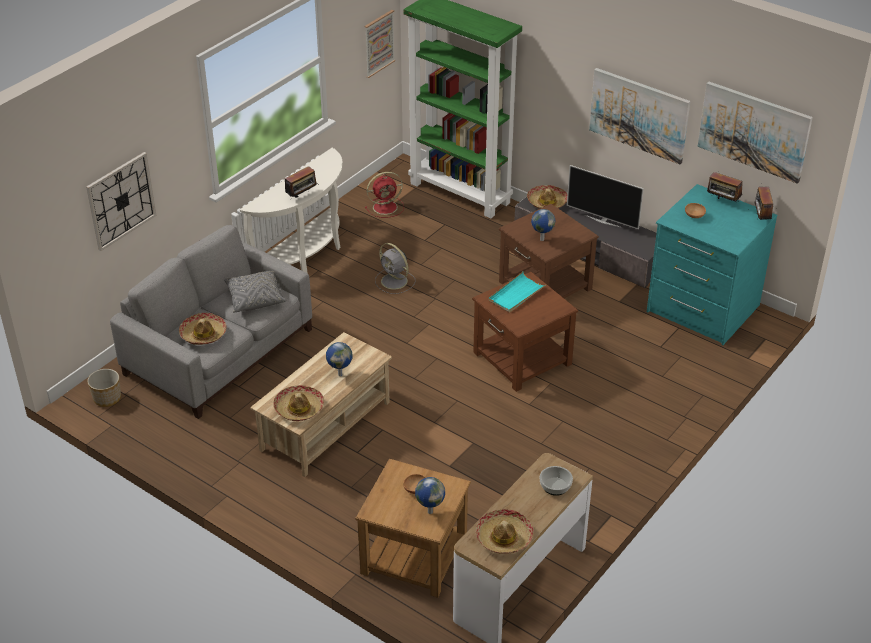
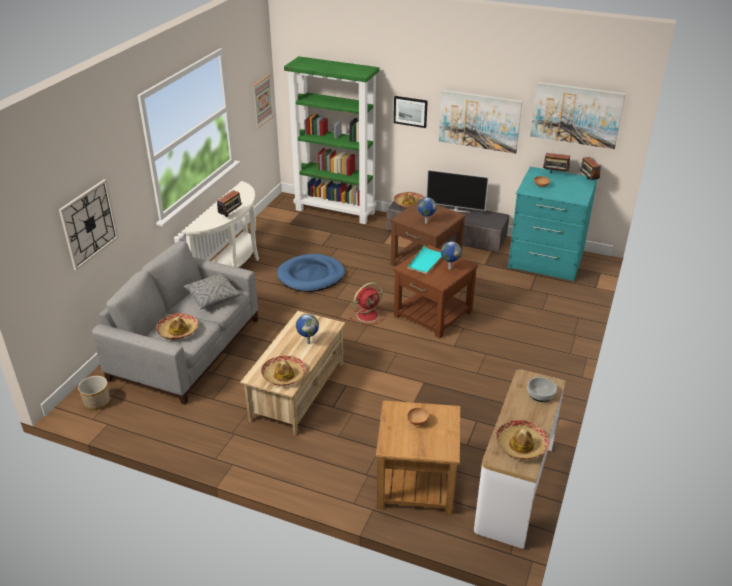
camera: 15 degrees left, 5 degrees down
(386, 207) = (283, 227): red fan -> red fan (368, 315)
(395, 282) = (311, 276): grey fan -> blue dog bed
(430, 511) = (438, 437): globe -> globe (449, 268)
(558, 86) = (410, 111): none -> picture

